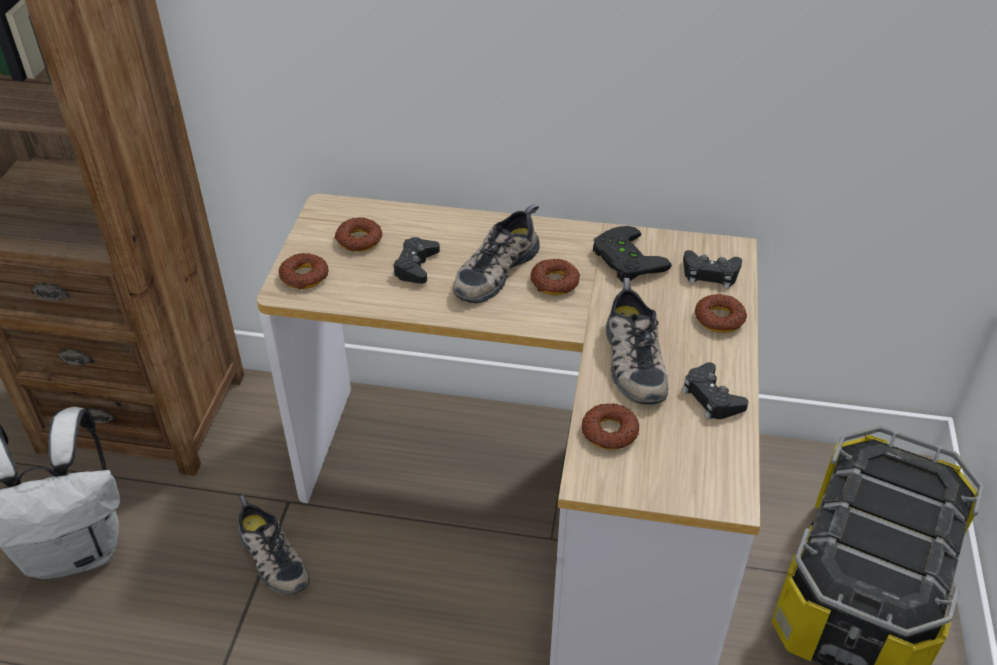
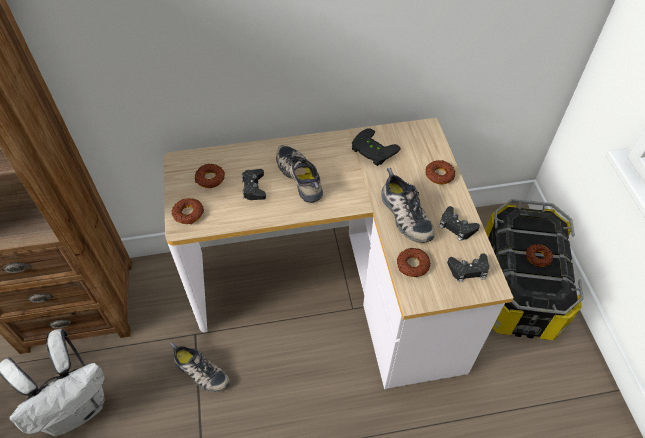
camera: 20 degrees left, 10 degrees up
(495, 269) = (301, 177): shoe -> shoe turned 135 degrees clockwise
(554, 282) = (339, 176): donut -> donut (538, 257)
(710, 274) = (422, 147): black game controller -> black game controller (468, 270)

